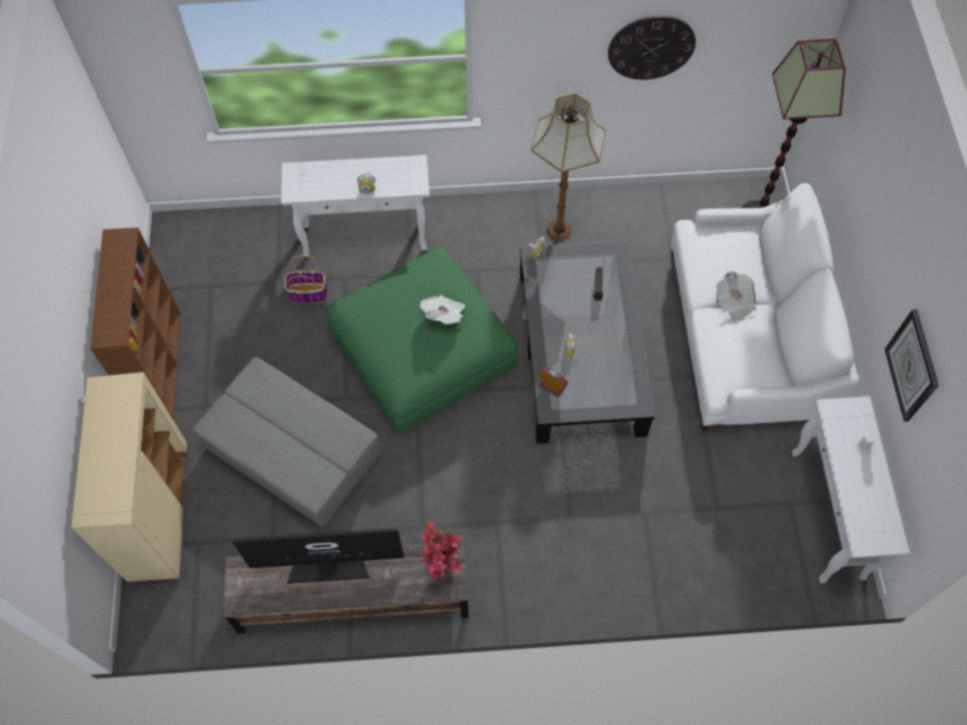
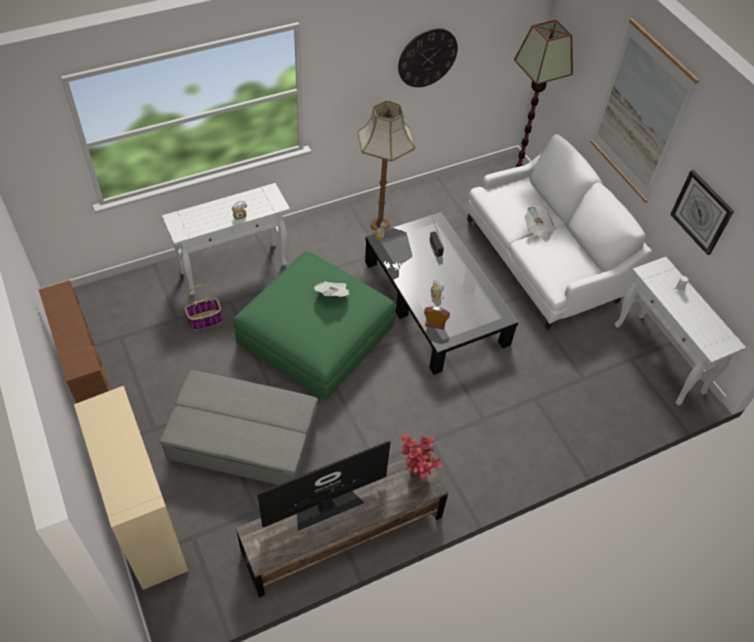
camera: 25 degrees left, 10 degrees down
(888, 206) = (640, 113): none -> picture

